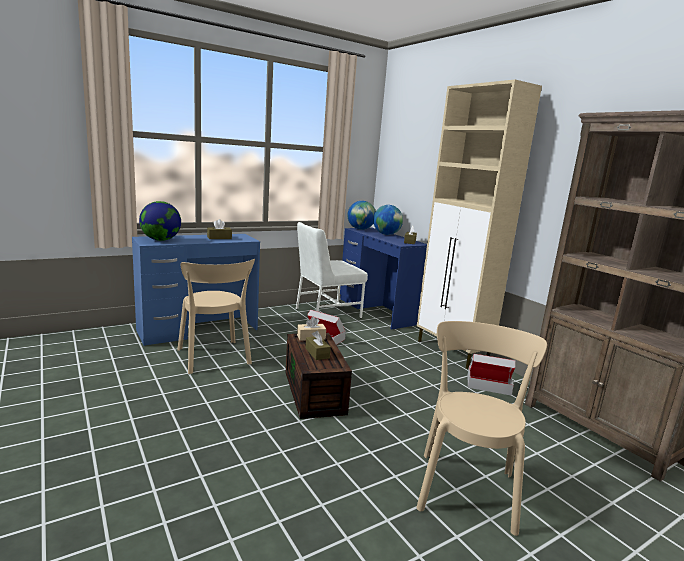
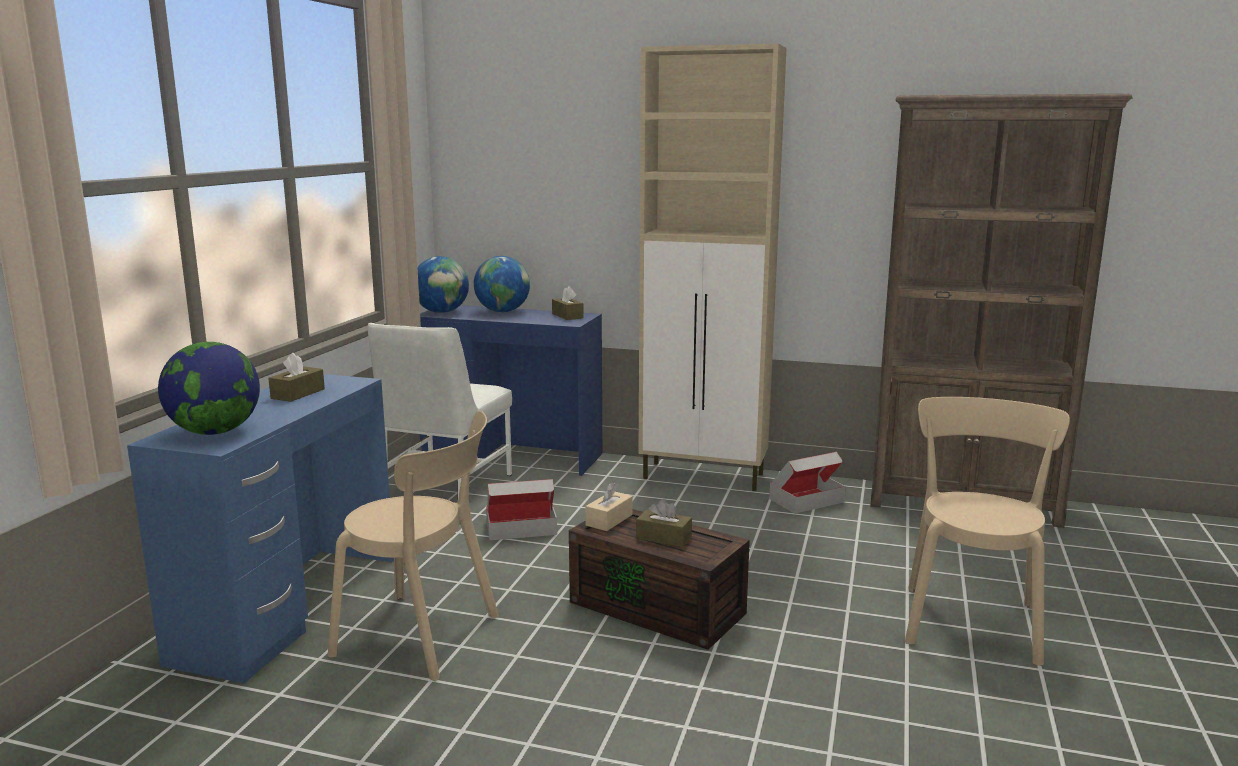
camera: 40 degrees left, 0 degrees up
(466, 486) = (971, 620): beige chair -> beige chair turned 45 degrees clockwise

